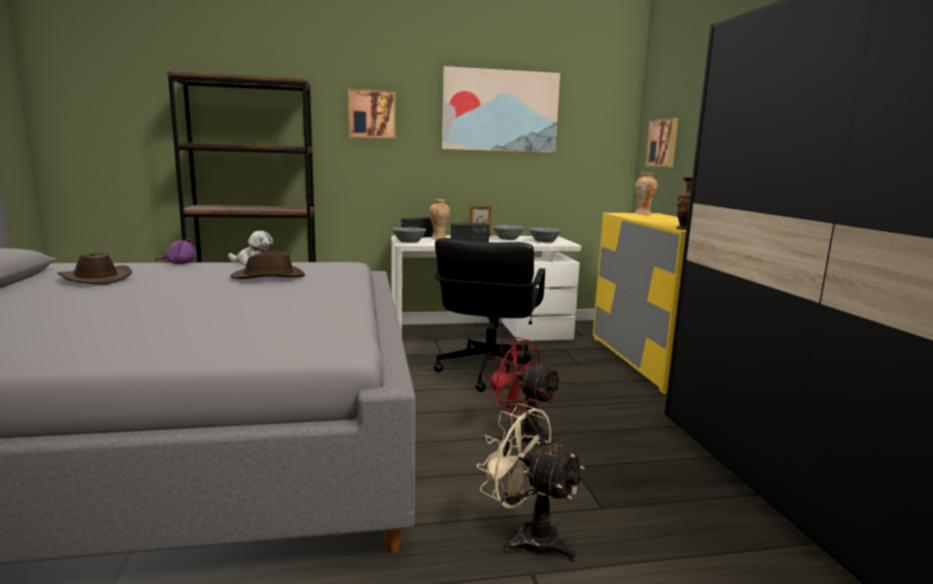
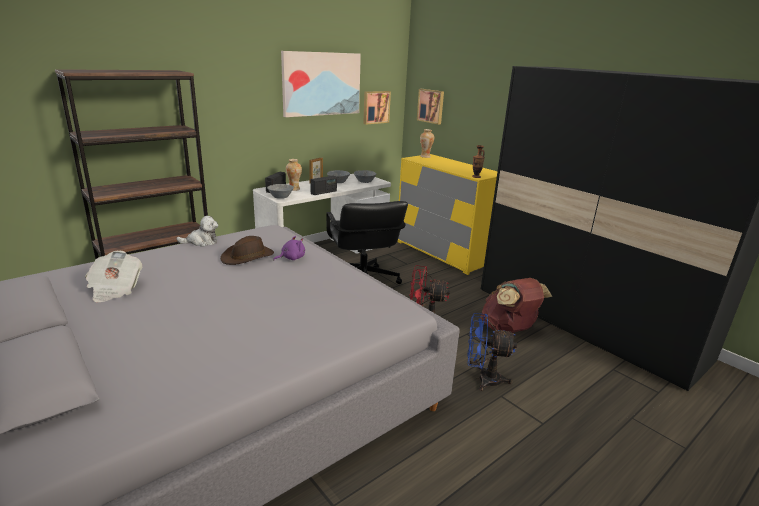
camera: 30 degrees left, 10 degrees up
(94, 279) = (115, 289): brown hat -> newspaper
(179, 263) = (144, 255): purple plush toy -> purple plush toy (291, 258)
(372, 114) = (229, 92): picture -> picture (375, 107)
(528, 536) = (483, 379): beige fan -> blue fan
(659, 481) = (509, 329): none -> brown backpack

